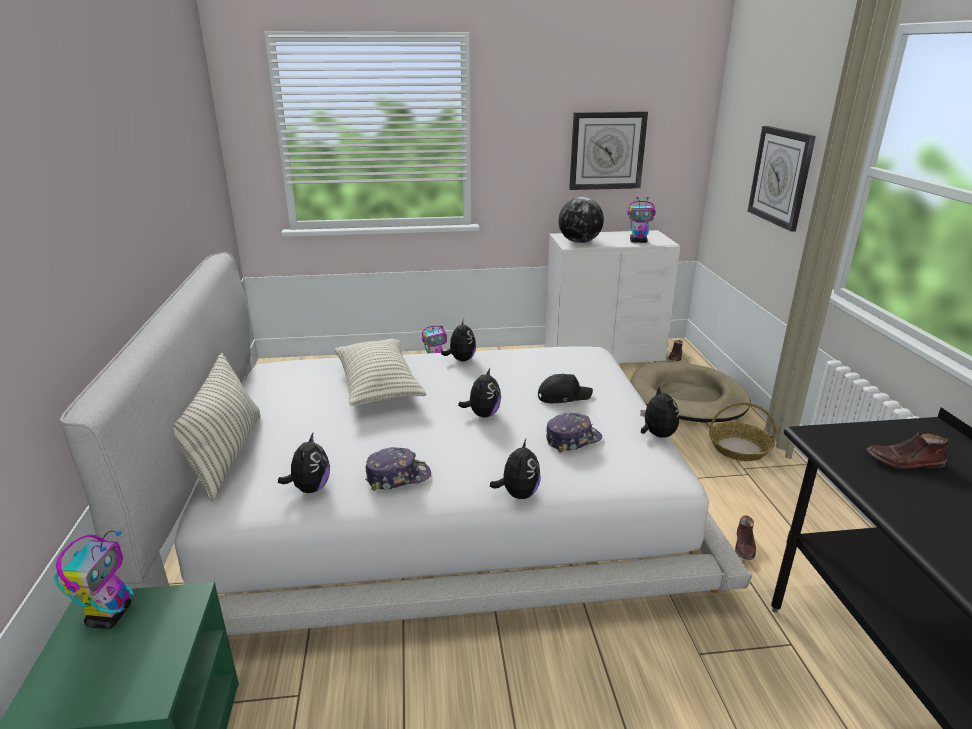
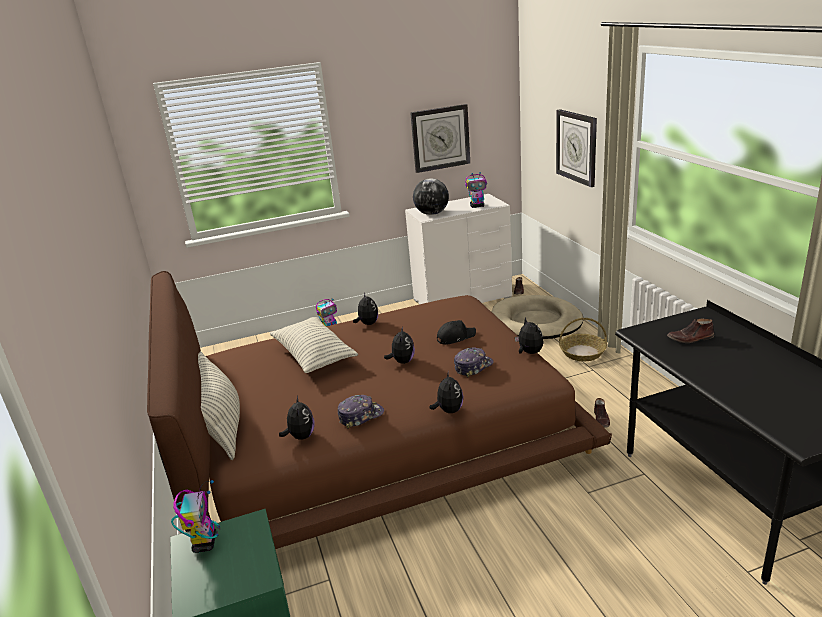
camera: 10 degrees left, 0 degrees up
(436, 498) = (373, 432): white bed -> brown bed

